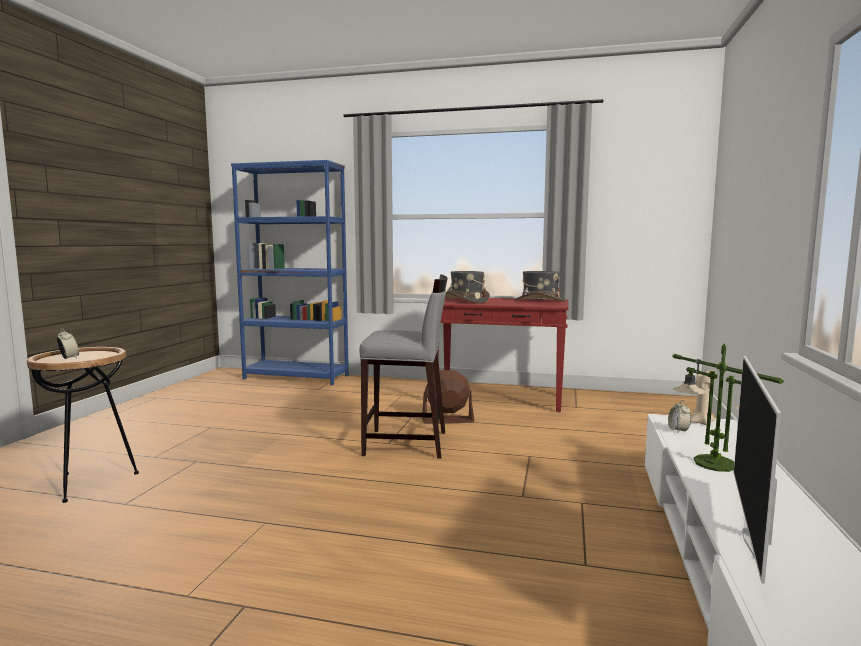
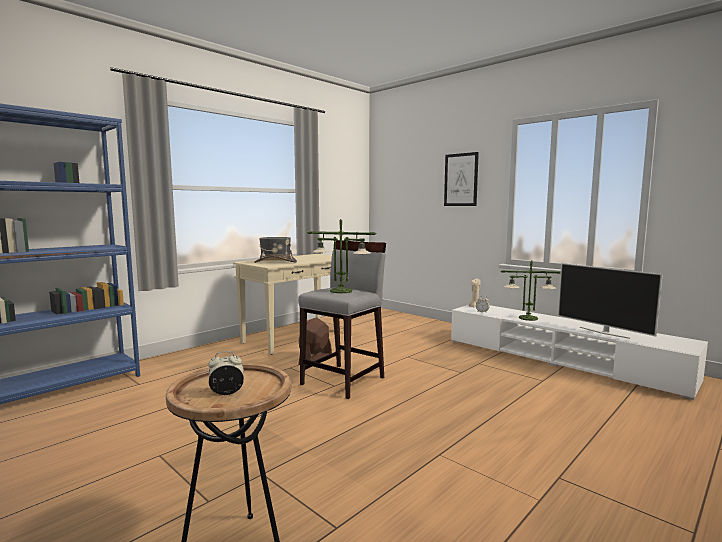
camera: 60 degrees left, 0 degrees up
(396, 333) = (341, 291): none -> table lamp
(499, 399) = (297, 337): red console table -> beige console table
(540, 300) = (311, 256): grey hat -> none
(774, 179) = (461, 179): none -> picture

